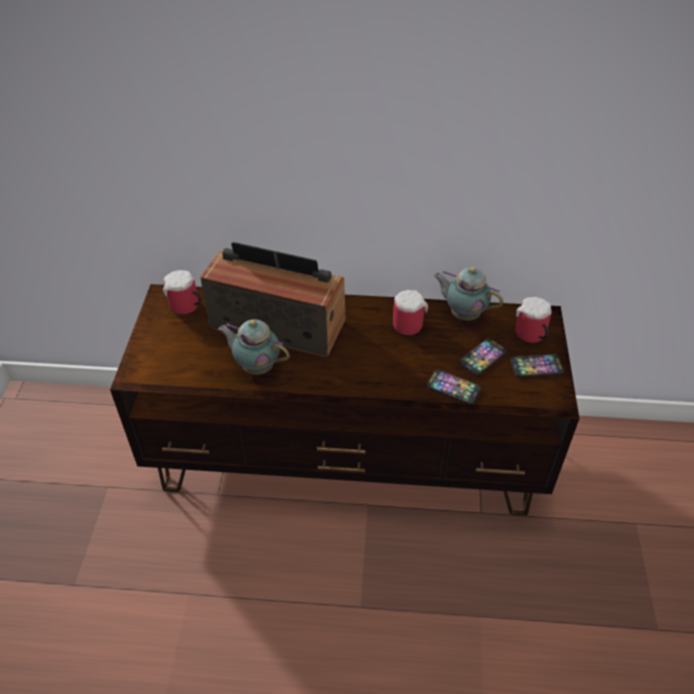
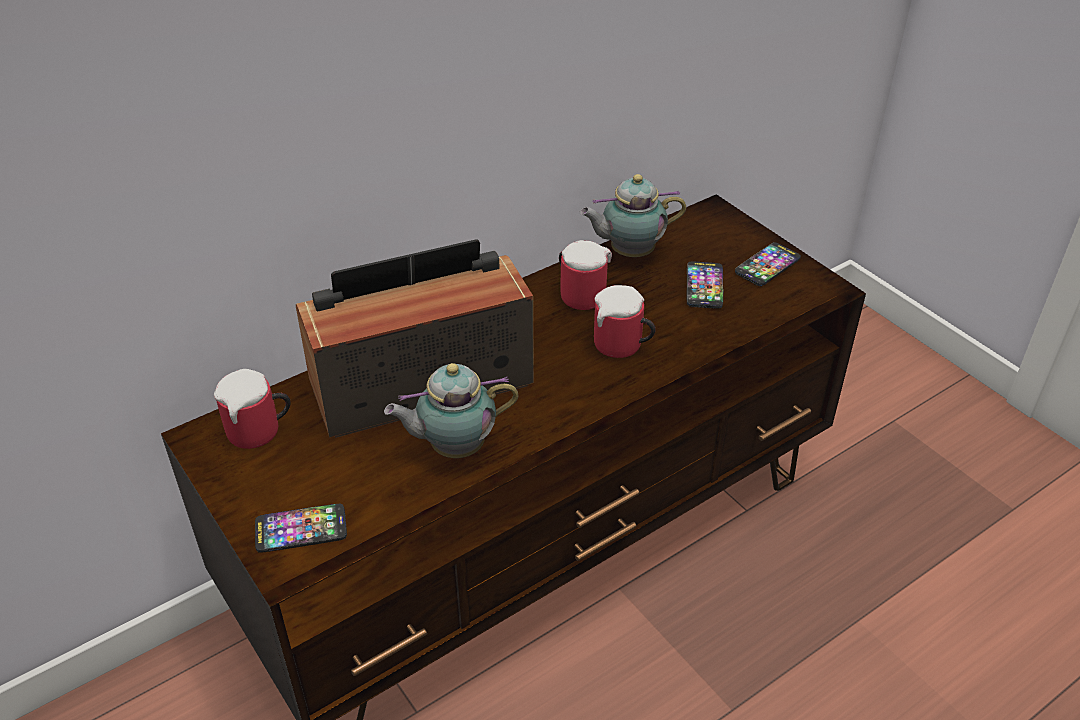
camera: 40 degrees left, 5 degrees down
(453, 387) = (712, 334): phone -> phone (301, 530)
(531, 336) = (725, 238): mug -> mug (622, 347)

